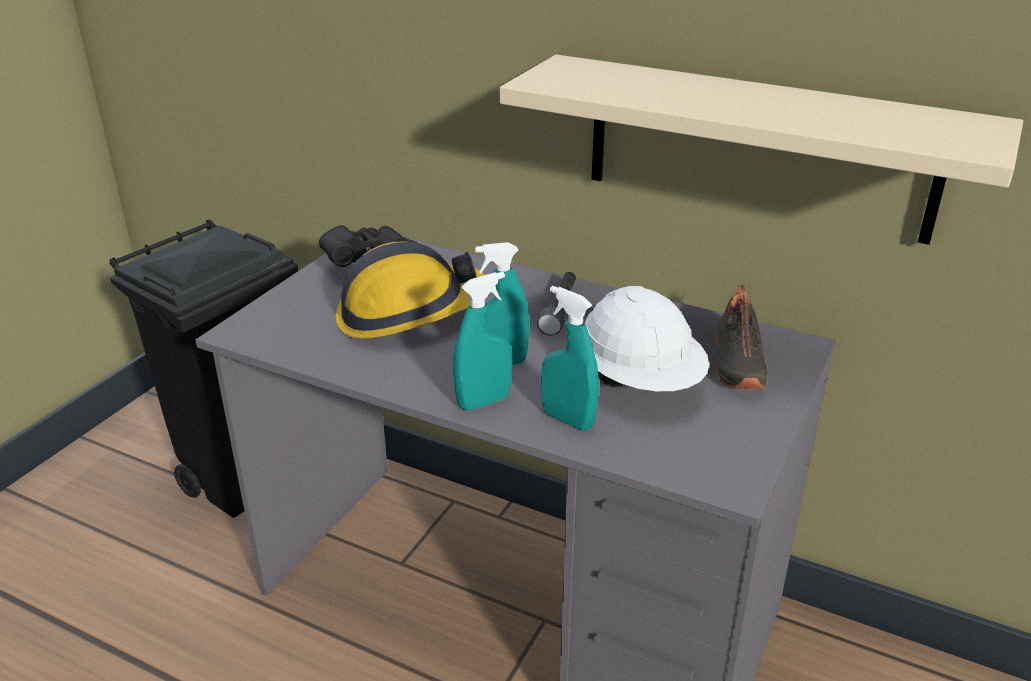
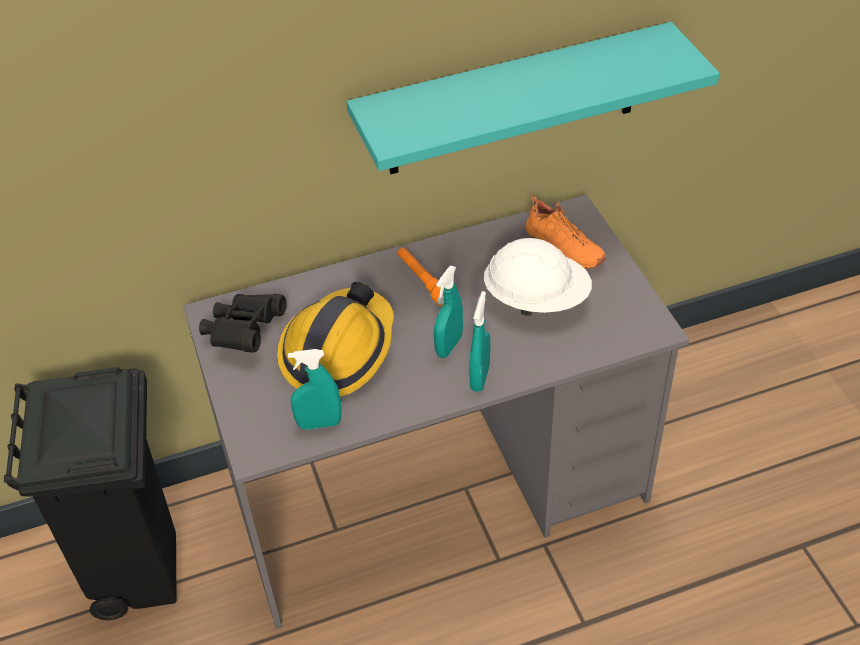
camera: 45 degrees left, 15 degrees up
(559, 311) = (423, 281): grey flashlight -> orange flashlight
(568, 420) = (537, 353): turquoise spray bottle -> turquoise spray bottle (319, 423)
(735, 362) = (562, 248): black shoe -> orange shoe
(758, 148) = (513, 101): beige shelf -> turquoise shelf

